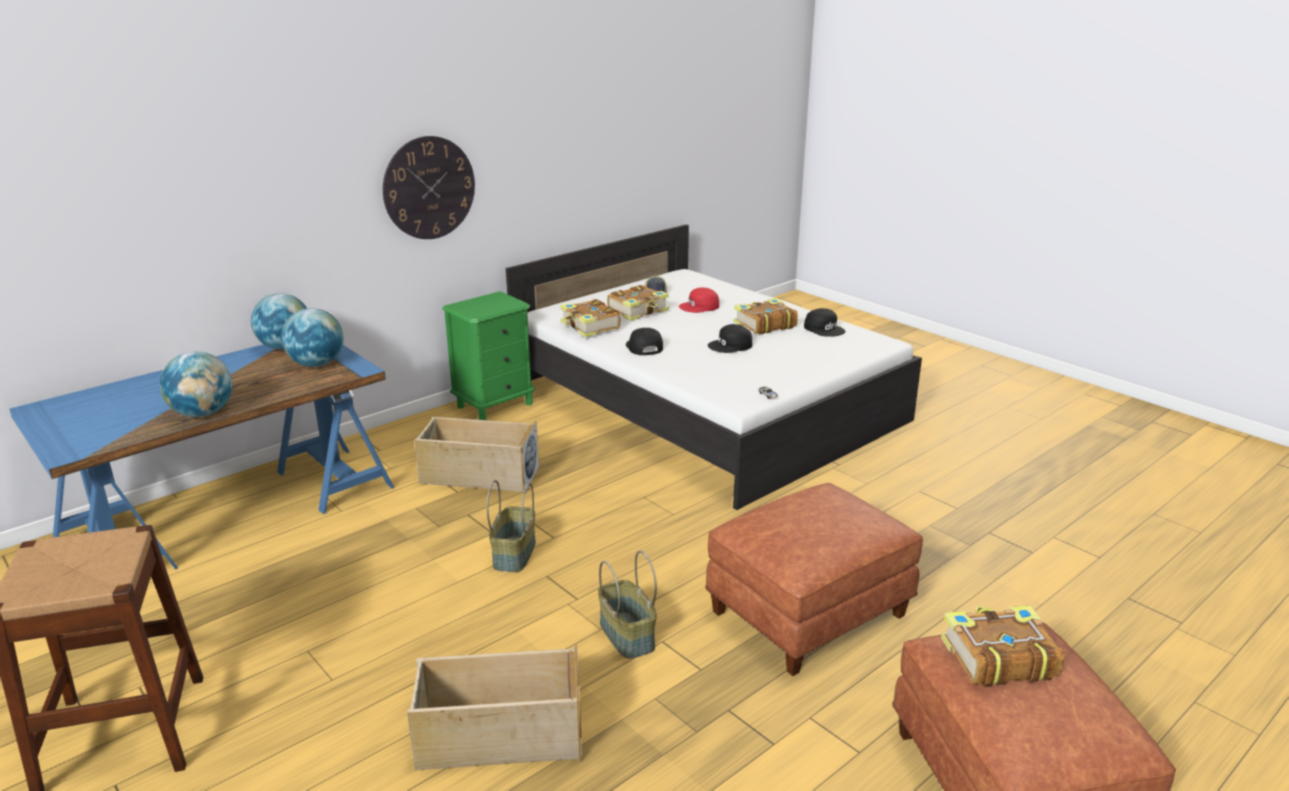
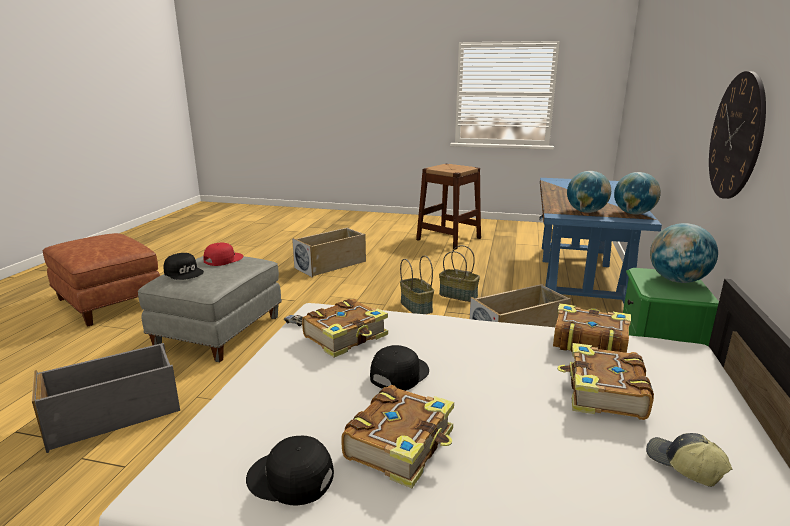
camera: 145 degrees right, 5 degrees down
(202, 414) = (554, 192): globe -> globe (677, 280)
(625, 635) = (315, 297): basket -> basket (458, 295)
(643, 347) = (488, 338): black cap -> black cap (184, 272)
(699, 307) = (556, 452): red cap -> red cap (223, 259)
(808, 615) = (219, 331): brown ottoman -> grey ottoman
(936, 536) = (115, 415): none -> grey storage box
(996, 658) = (110, 245): book -> book (346, 337)

